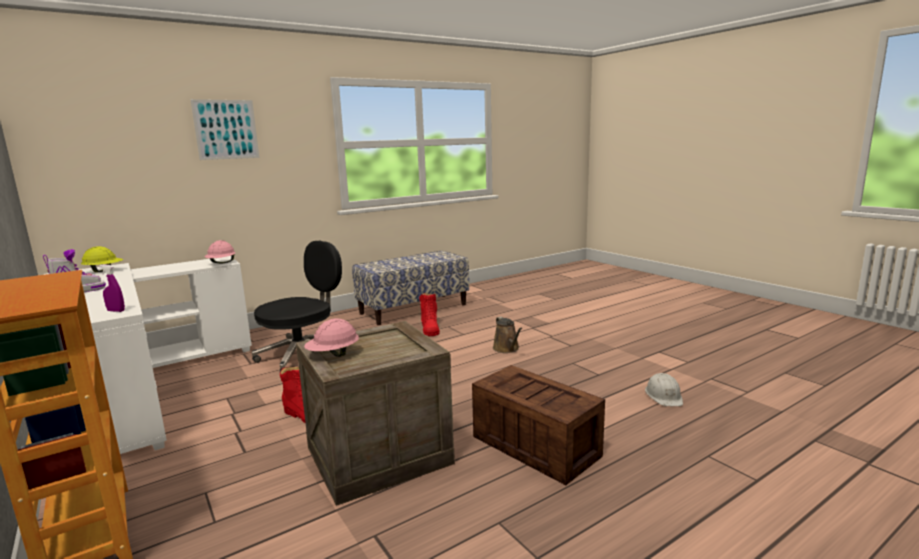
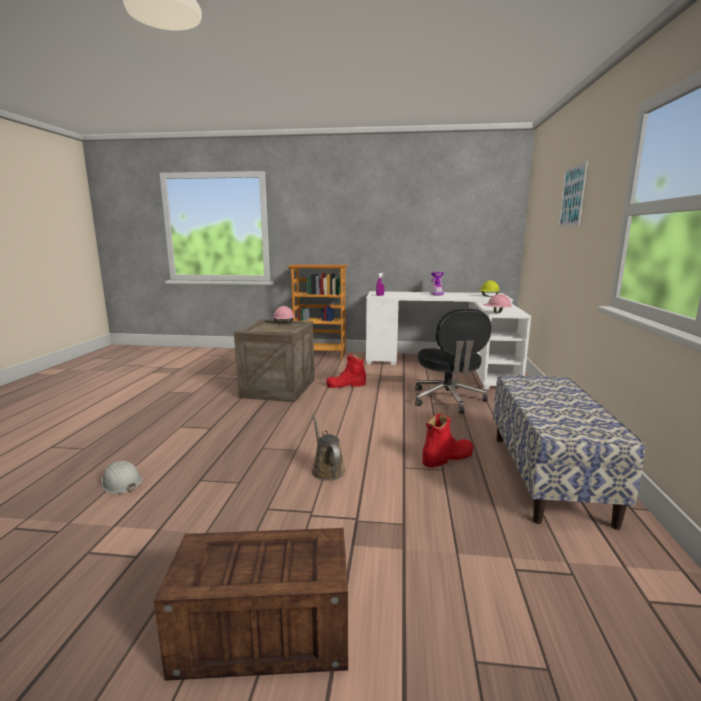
camera: 130 degrees right, 0 degrees up
(430, 329) = (447, 458): red boot -> red boot turned 120 degrees clockwise
(507, 349) = (327, 469): brown watering can -> brown watering can turned 45 degrees clockwise
(533, 445) = (205, 415): crate -> crate (266, 632)

